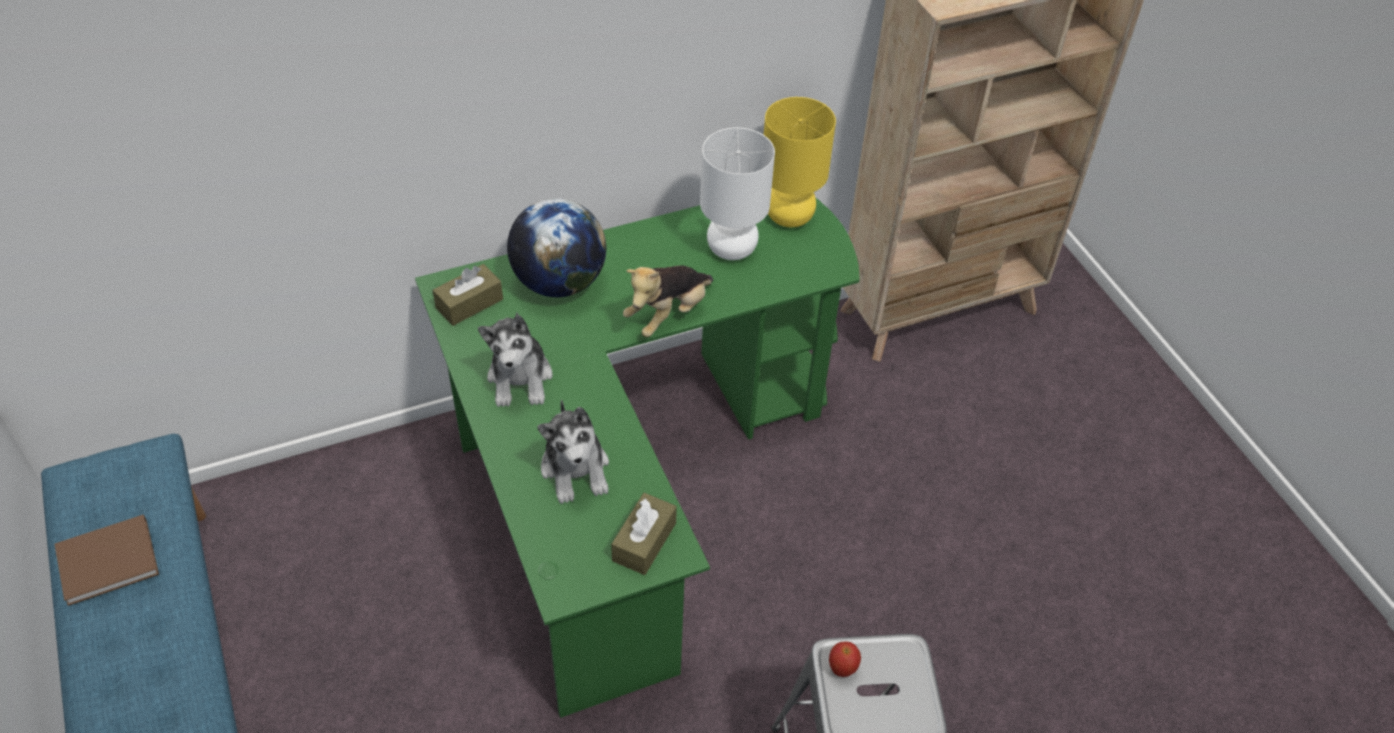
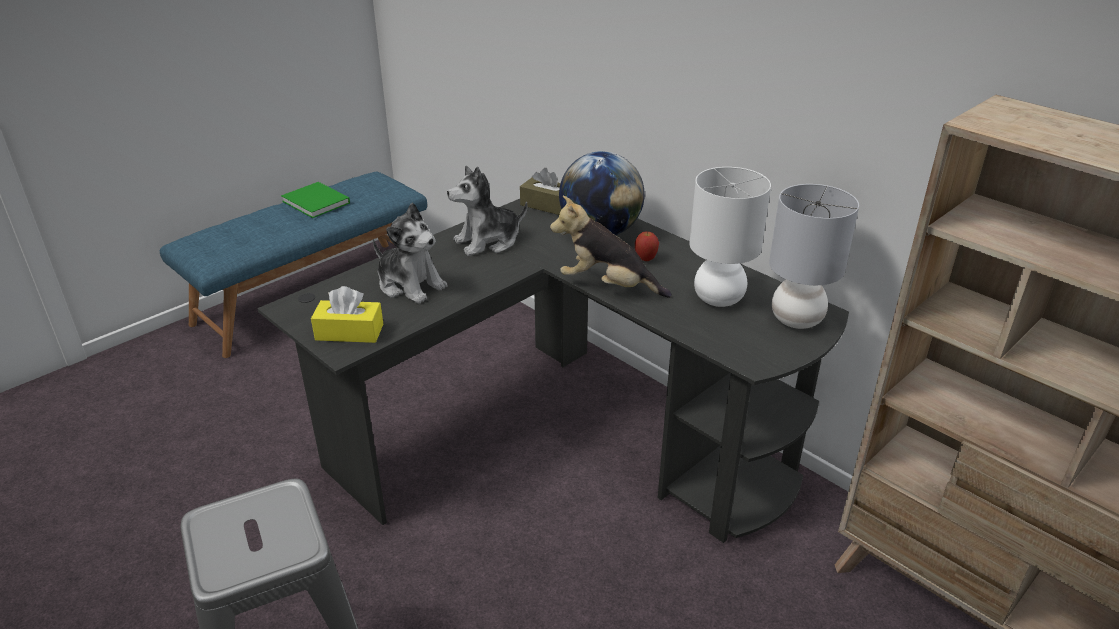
camera: 70 degrees right, 15 degrees down
(111, 560) = (317, 202): brown book -> green book
(576, 469) = (410, 285): plush toy -> plush toy turned 105 degrees counterclockwise
(627, 478) = (564, 435): green desk -> black desk
(644, 542) = (349, 332): brown tissue box -> yellow tissue box
(789, 216) = (797, 320): yellow table lamp -> grey table lamp
(842, 669) = (271, 502): apple -> apple (645, 259)

